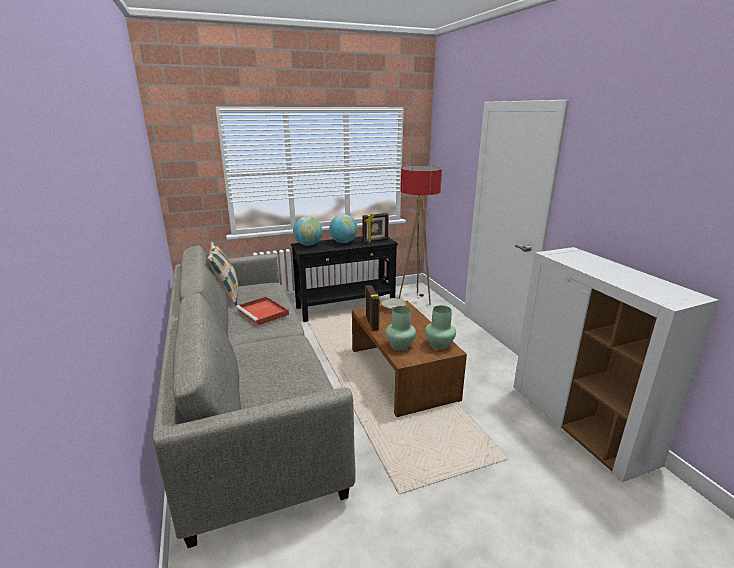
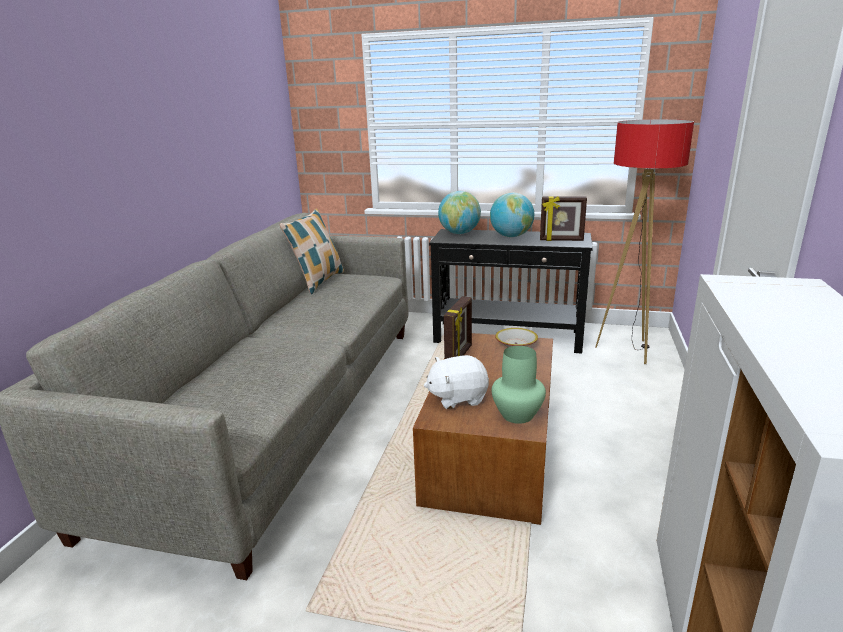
camera: 35 degrees right, 0 degrees up
(263, 313) = (326, 308): red tray -> none
(400, 345) = (457, 398): green vase -> white plush toy

